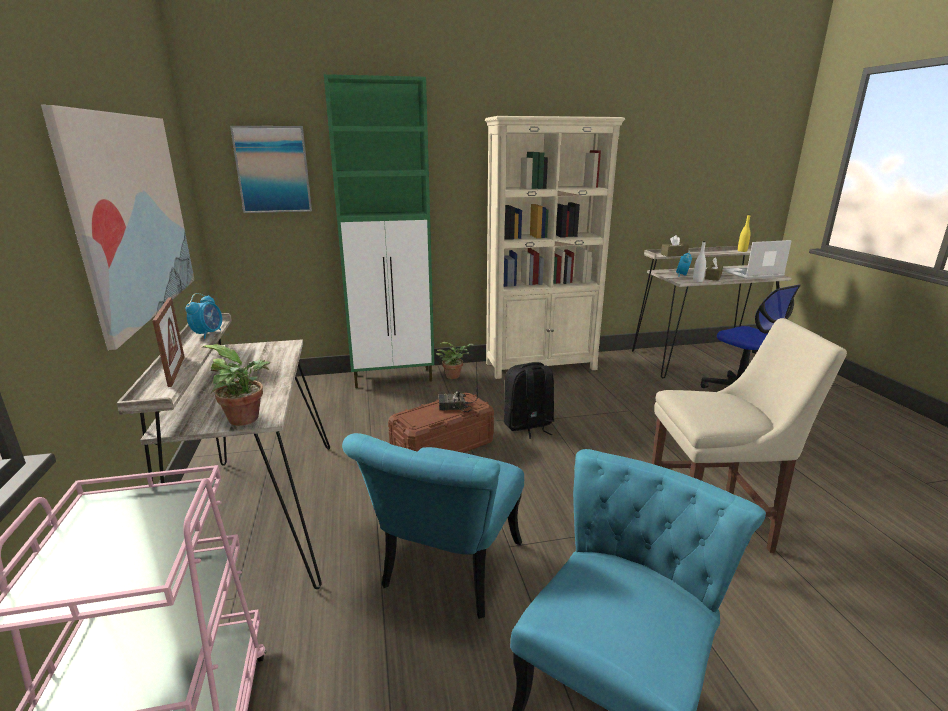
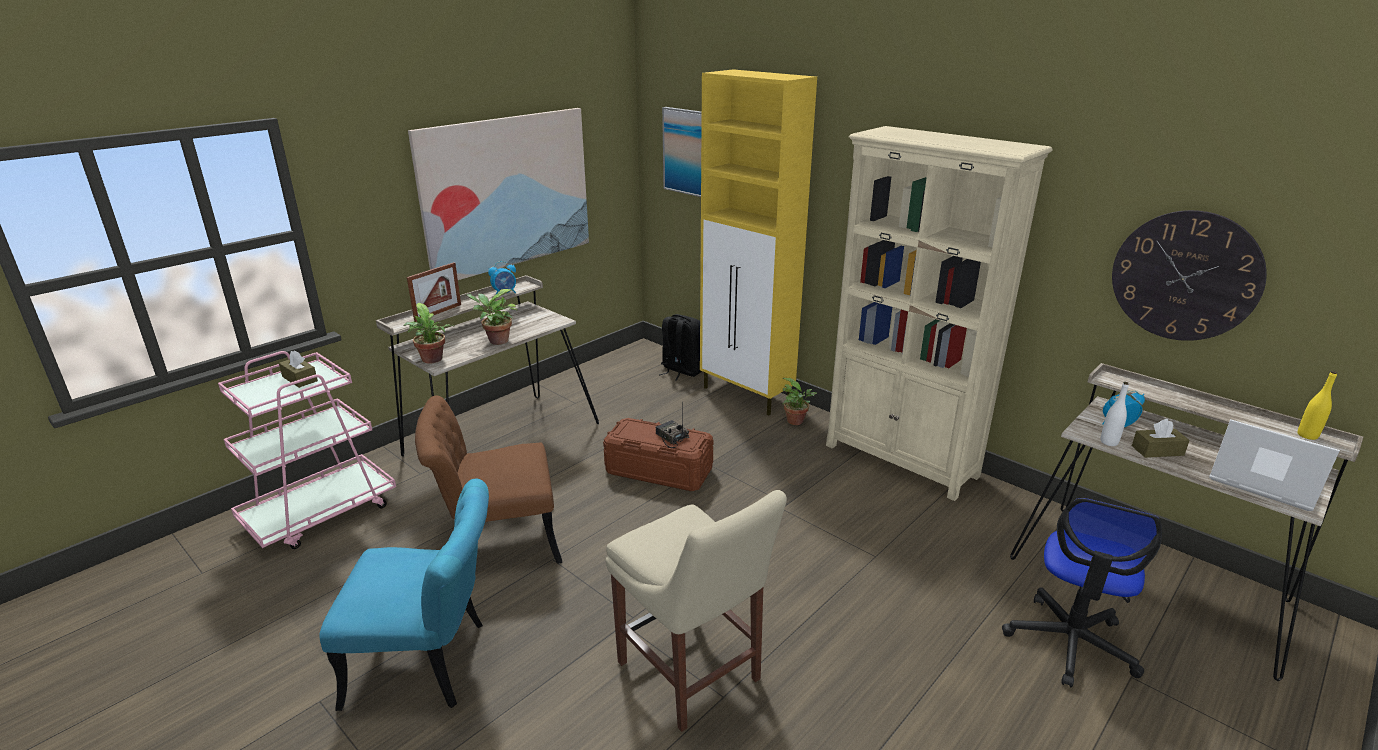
camera: 55 degrees right, 5 degrees up
(272, 378) = (496, 341): none -> potted plant
(394, 378) = (747, 395): green cabinet -> yellow cabinet
(446, 575) = (497, 542): turquoise chair -> brown chair
(528, 425) = (751, 501): black backpack -> black backpack (681, 370)
(673, 186) = (1185, 276): none -> wall clock
(673, 254) = (1138, 388): brown tissue box -> brown tissue box (300, 379)

